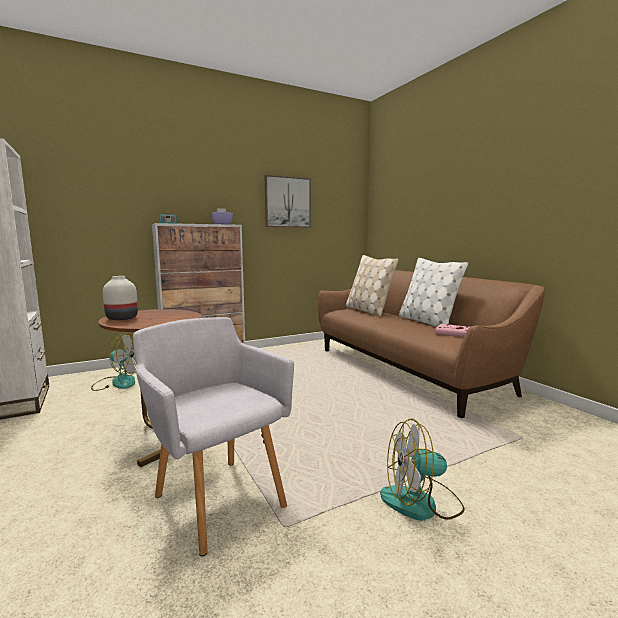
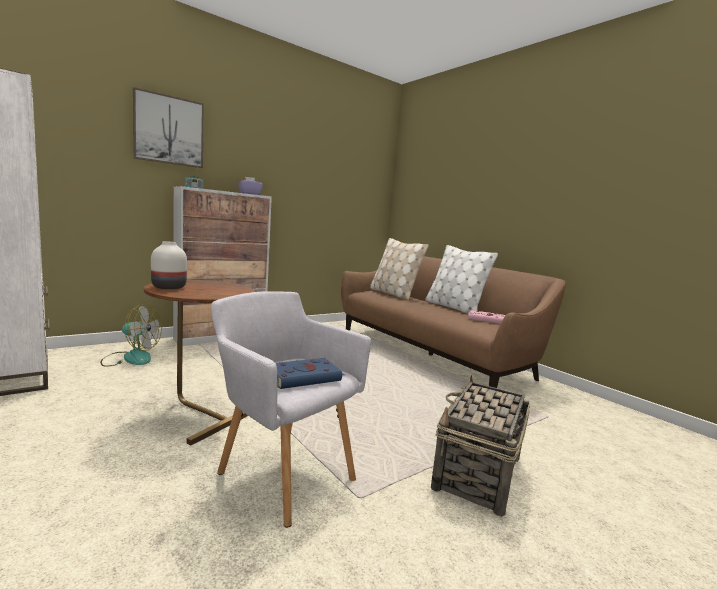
camera: 10 degrees left, 0 degrees up
(226, 403) = (306, 377): none -> blue book
(287, 202) = (315, 177): picture -> picture (169, 130)
(421, 503) = (477, 473): fan -> basket

